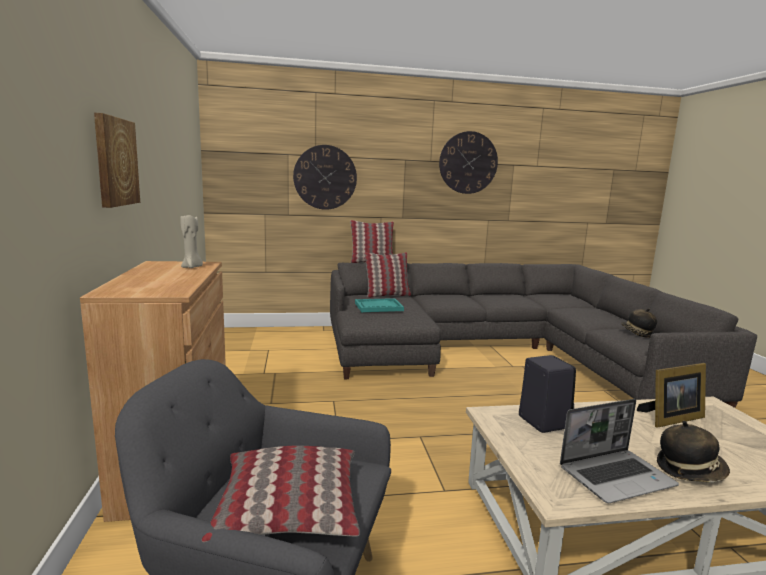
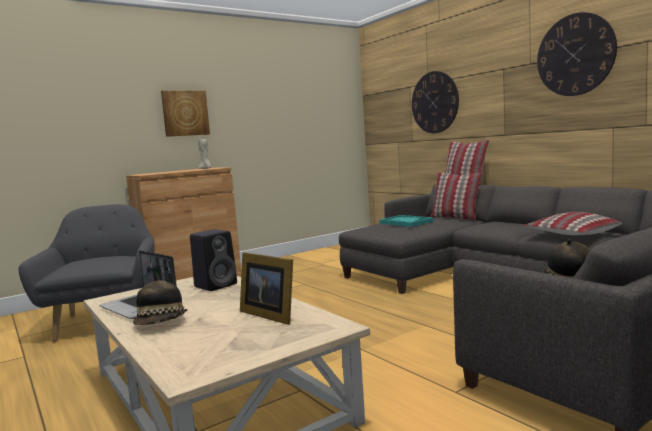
camera: 65 degrees right, 5 degrees down
(289, 510) = (74, 264): pillow -> pillow (571, 235)

